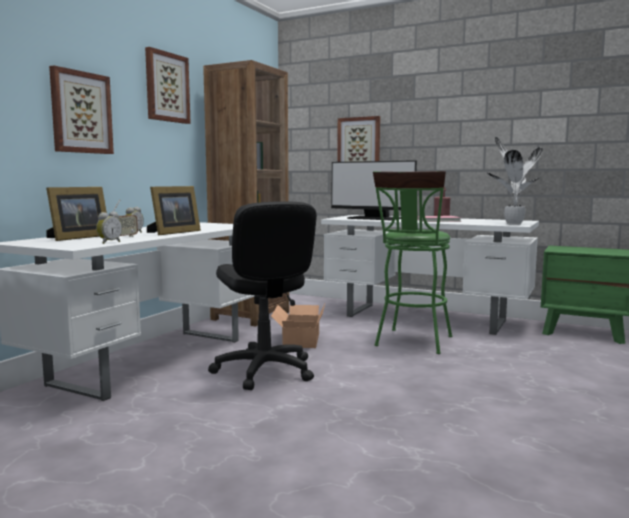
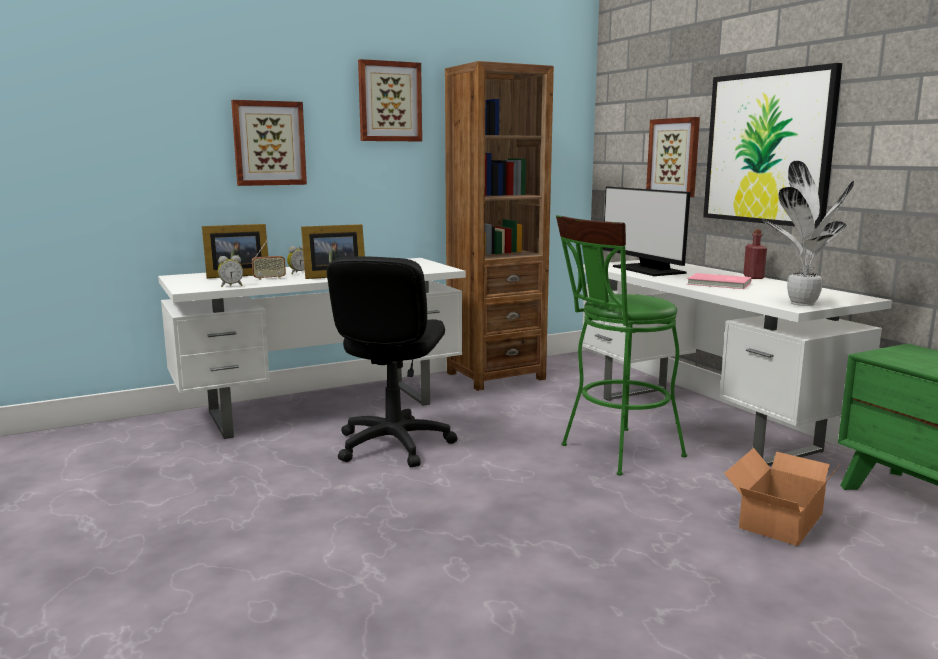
camera: 35 degrees right, 5 degrees up
(299, 340) = (489, 418): cardboard box -> cardboard box (776, 520)
(438, 135) = (768, 148): none -> picture

